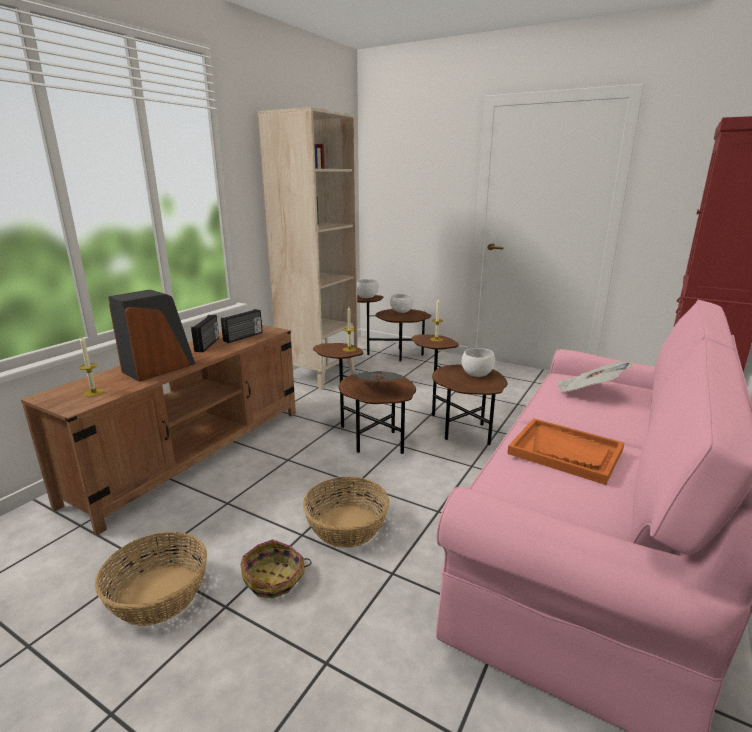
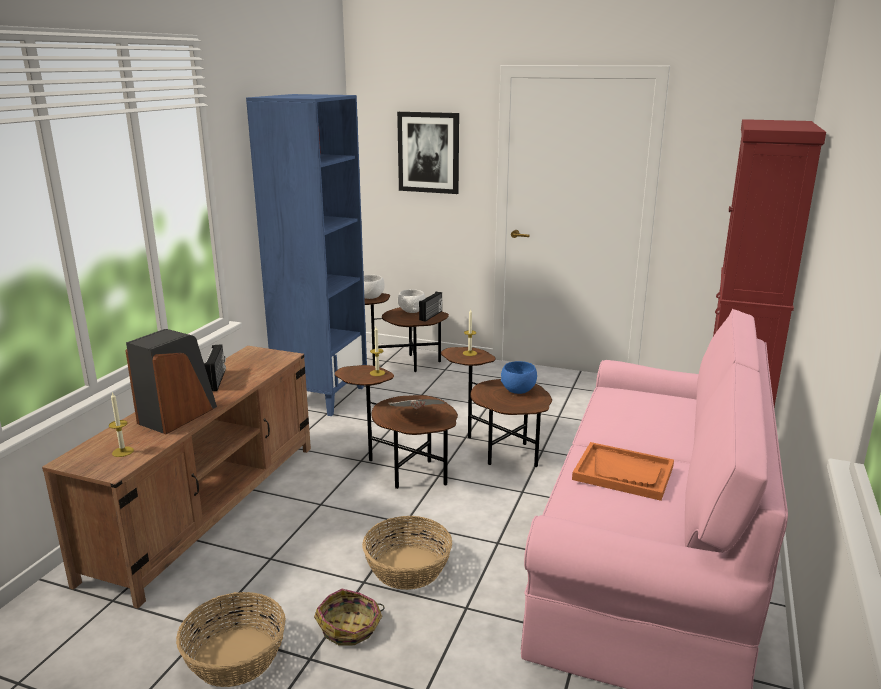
camera: 10 degrees left, 0 degrees up
(244, 337) = (254, 367): radio -> radio (431, 315)
(318, 374) = (321, 396): beige bookcase -> blue bookcase
(421, 177) = (428, 152): none -> picture
(477, 374) = (518, 390): white bowl -> blue bowl
(587, 393) = (636, 408): newspaper -> none

